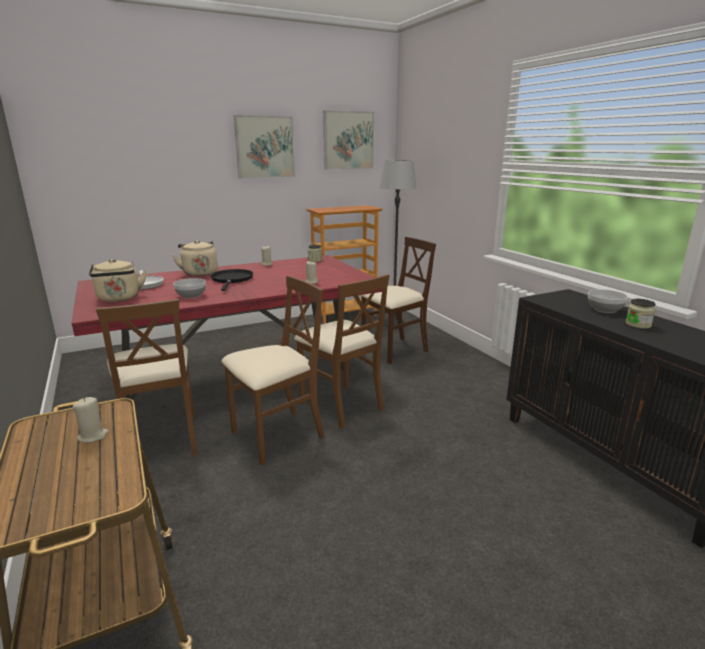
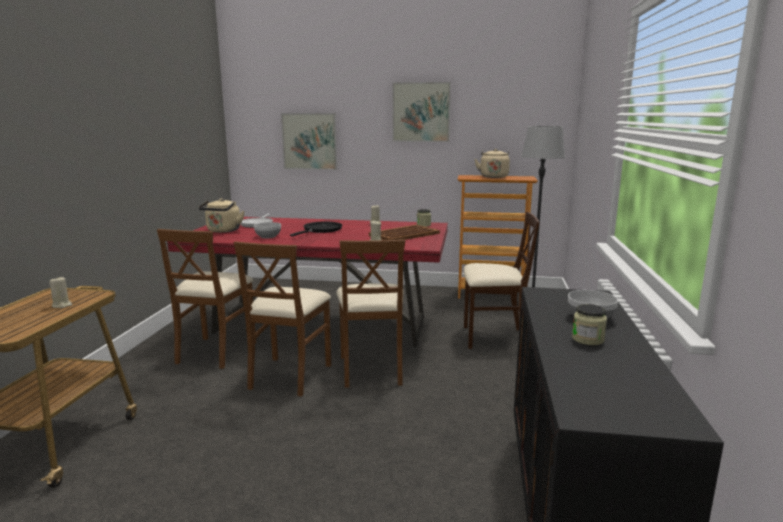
camera: 35 degrees right, 5 degrees down
(199, 273) = (311, 222): beige kettle -> beige kettle (493, 176)
(277, 436) = (289, 375): brown chair -> brown chair turned 105 degrees clockwise
(319, 271) = (403, 234): none -> brown tray
(348, 140) = (515, 105): picture -> picture (309, 141)

